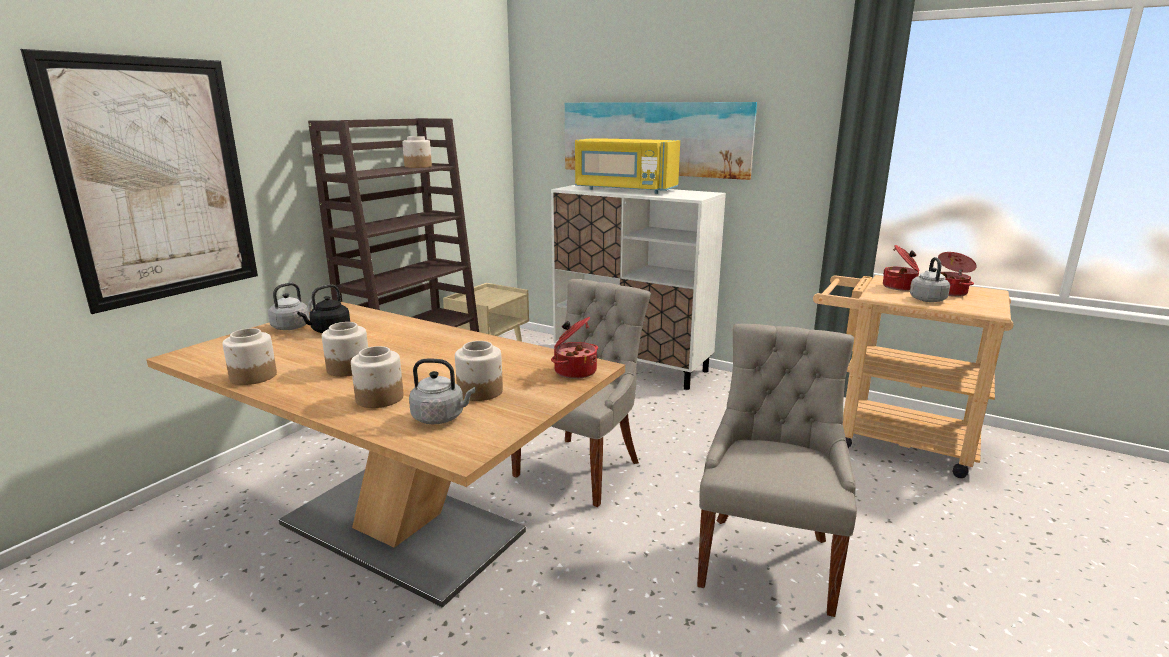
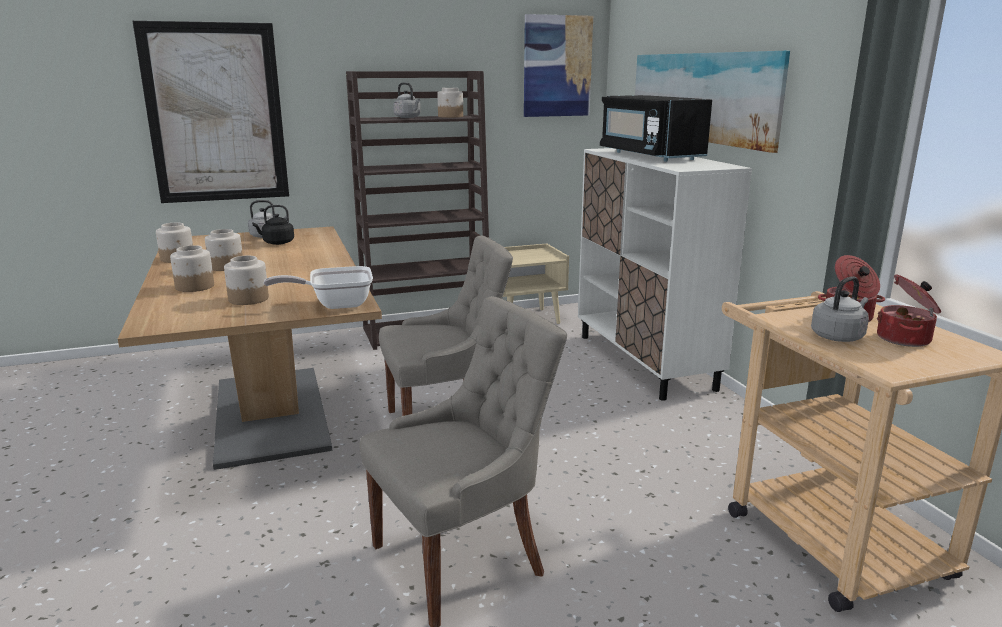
camera: 40 degrees right, 0 degrees up
(441, 417) = (190, 306): grey kettle -> grey kettle (408, 117)
(479, 113) = (557, 66): none -> picture
(574, 371) = (335, 304): cooking pot -> frying pan
(624, 190) = (649, 155): yellow microwave -> black microwave

